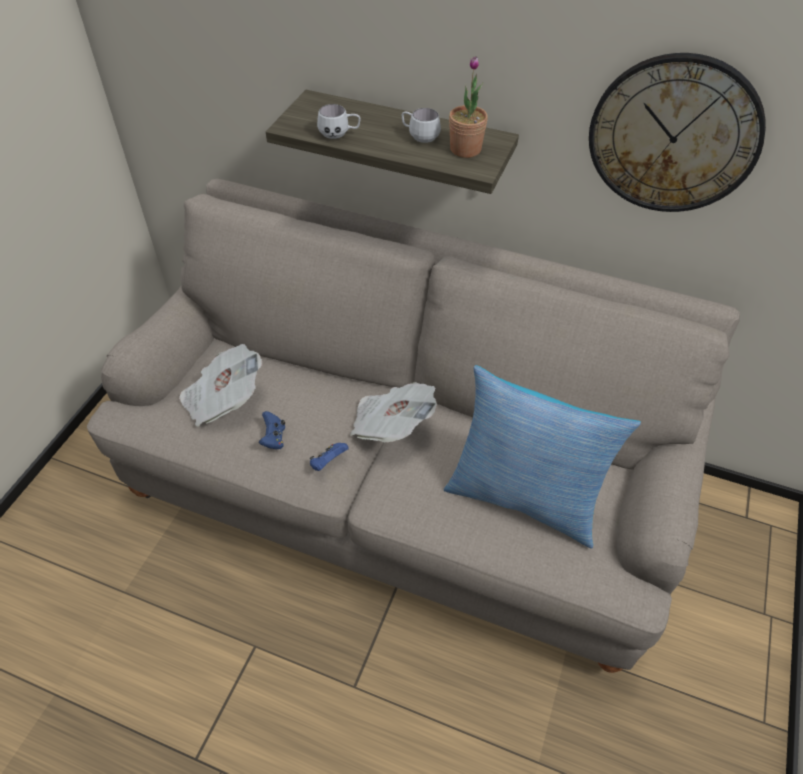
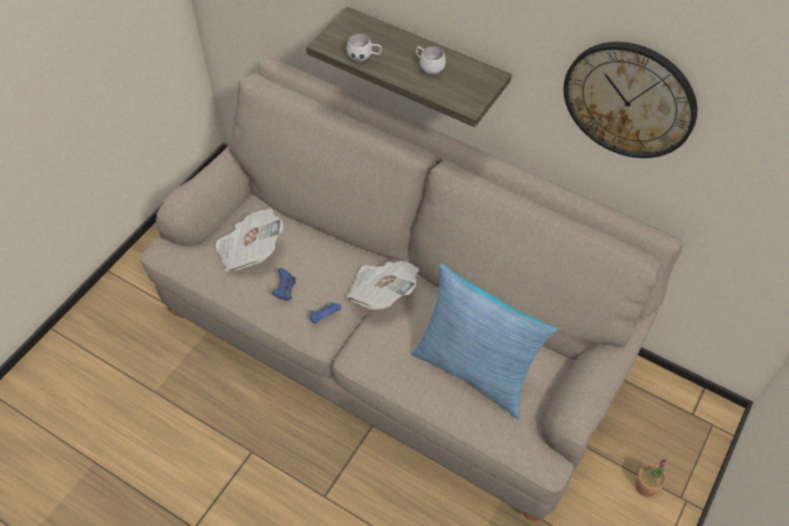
camera: 10 degrees right, 5 degrees up
(465, 149) = (463, 84): potted plant -> potted plant (645, 486)

